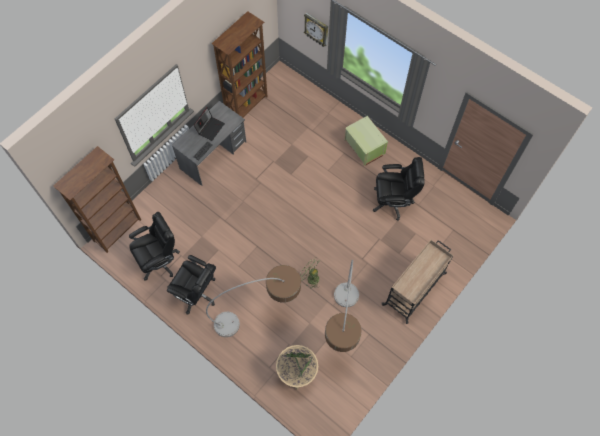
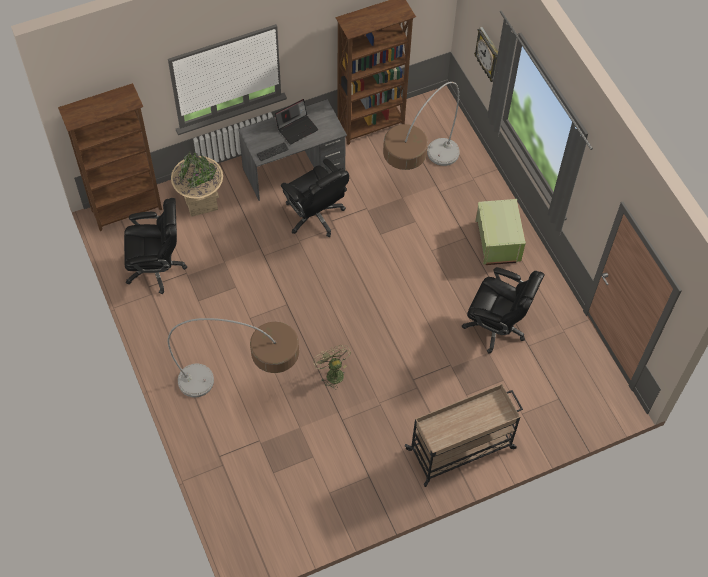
camera: 25 degrees right, 5 degrees down
(196, 293) = (180, 327): black office chair -> black office chair (315, 215)
(297, 374) = (249, 481): beige planter -> beige planter (201, 202)
(342, 328) = (337, 453): floor lamp -> floor lamp (418, 182)

